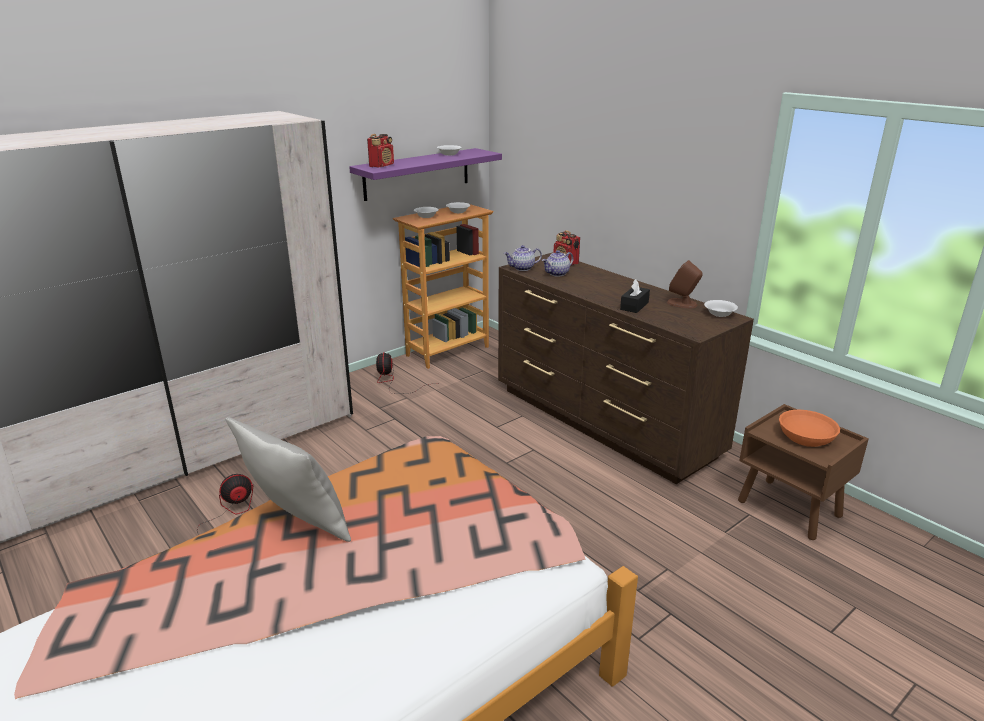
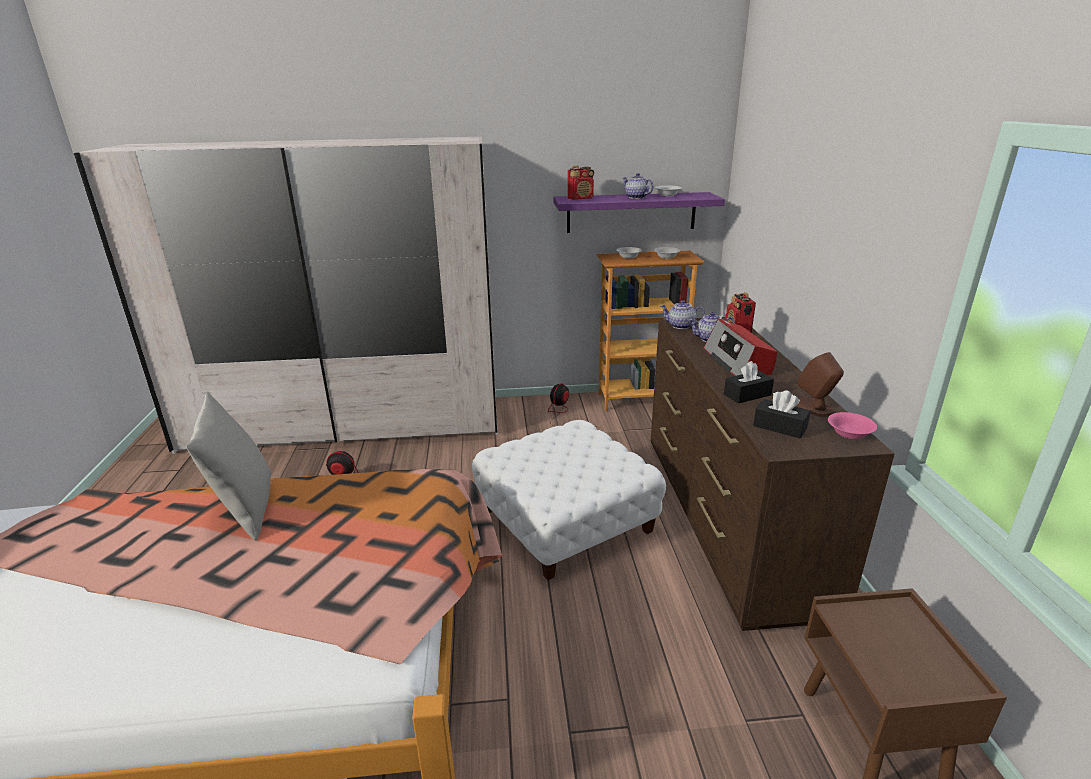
camera: 35 degrees right, 0 degrees up
(428, 159) = (636, 197): none -> teapot
(488, 462) = (565, 520): none -> white ottoman
(598, 286) = (737, 362): none -> radio
(679, 320) = (780, 427): none -> black tissue box
(720, 314) = (850, 434): white bowl -> pink bowl
(806, 437) = (899, 649): orange bowl -> none

